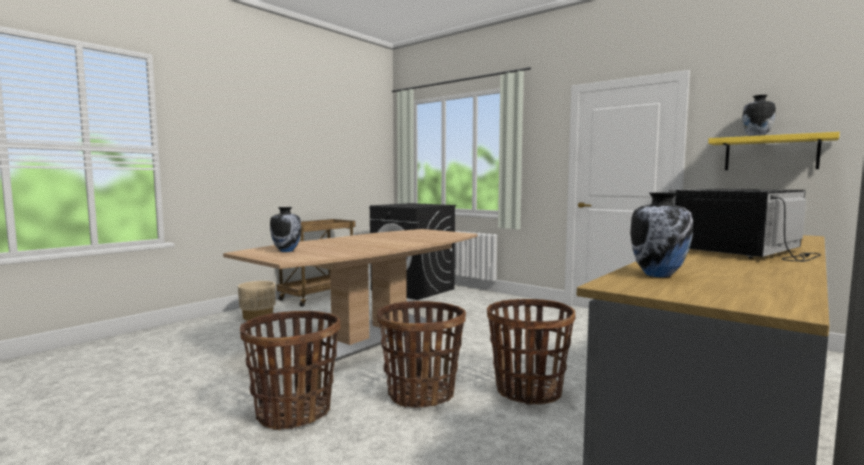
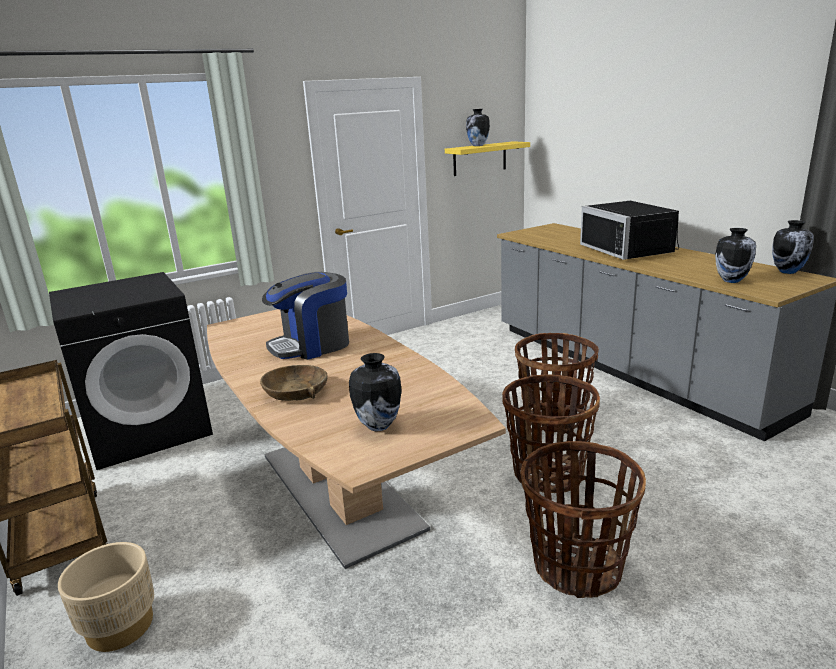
camera: 70 degrees left, 15 degrees up
(330, 242) = (296, 392): none -> brown bowl
(398, 238) = (312, 345): none -> coffee machine
(793, 298) = (788, 272): none -> vase

